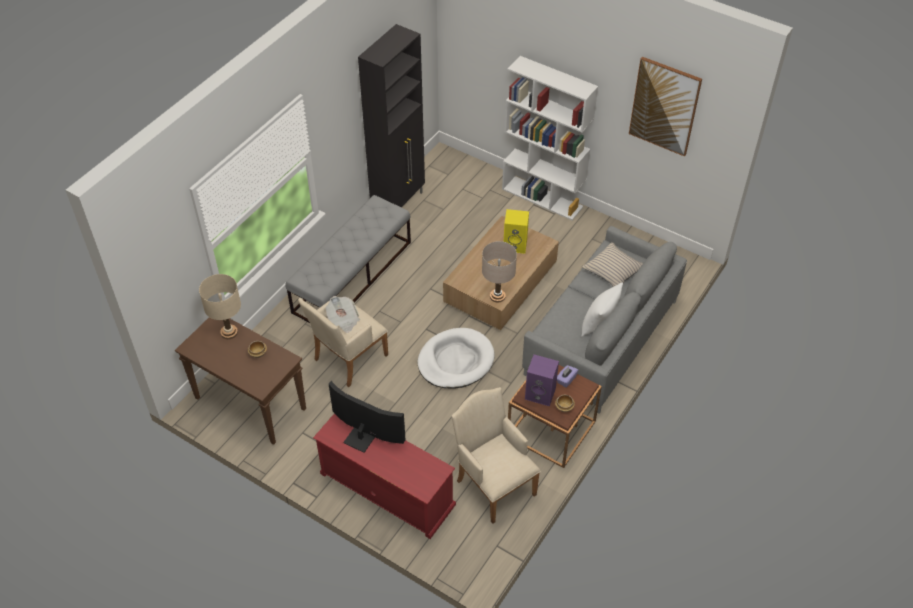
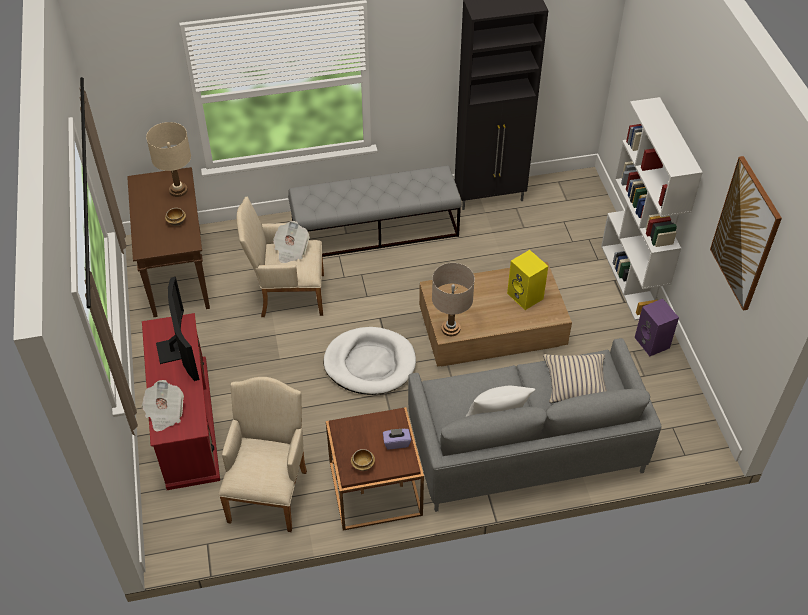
camera: 45 degrees right, 0 degrees up
(409, 478) = (164, 413): none -> newspaper
(541, 393) = (359, 436): purple speaker -> purple speaker (653, 343)

